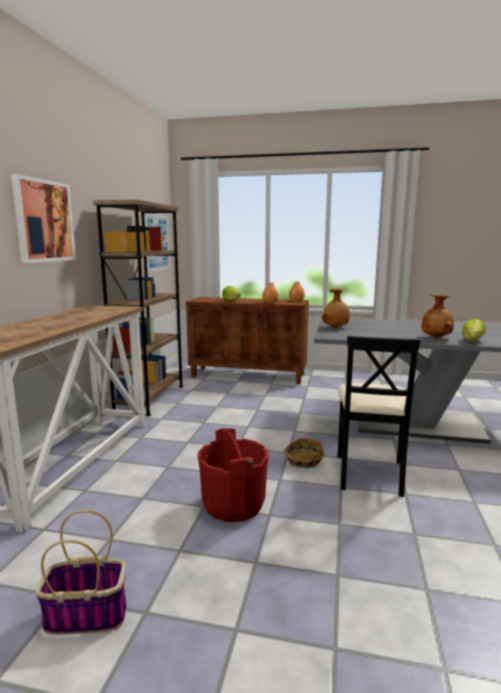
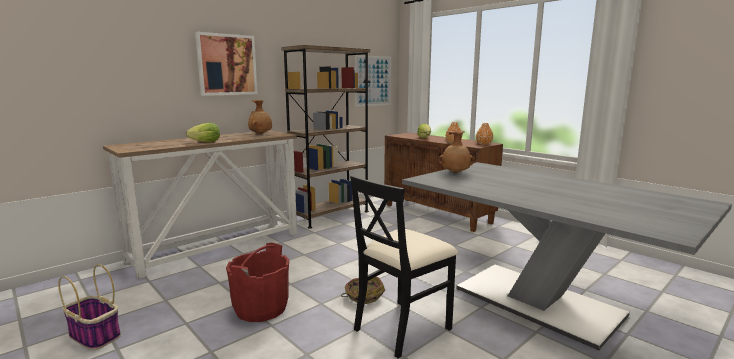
camera: 35 degrees right, 0 degrees up
(436, 337) = (534, 198): brown vase -> brown vase (261, 134)
(472, 341) = (567, 209): lettuce -> lettuce (206, 142)

